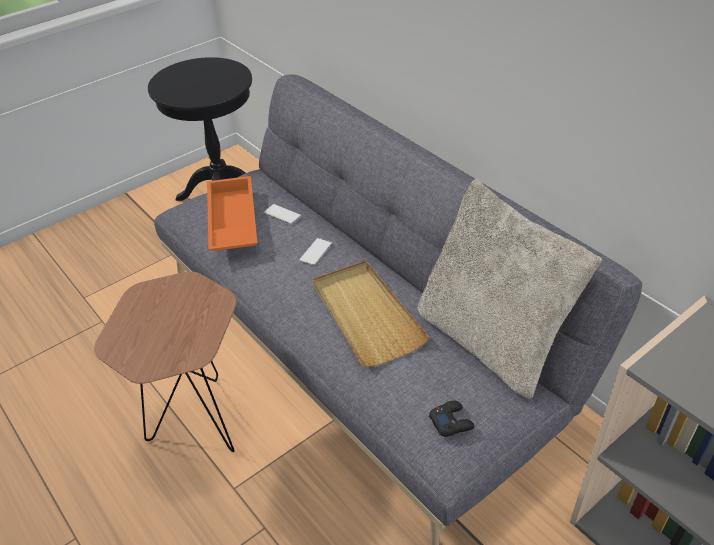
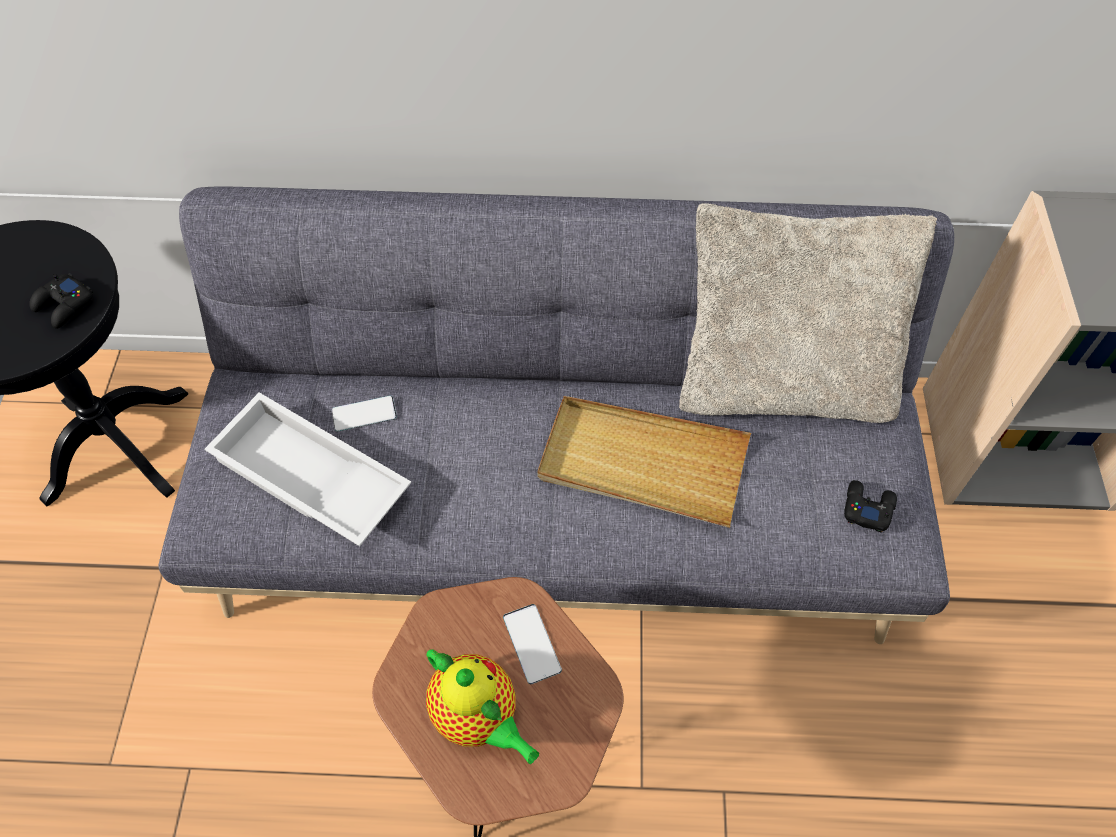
camera: 50 degrees left, 15 degrees up
(149, 324) = (478, 717): none -> teapot
(211, 93) = (64, 305): none -> black game controller
(231, 222) = (308, 479): orange tray -> white tray
(316, 251) = (478, 431): phone -> phone (531, 643)

